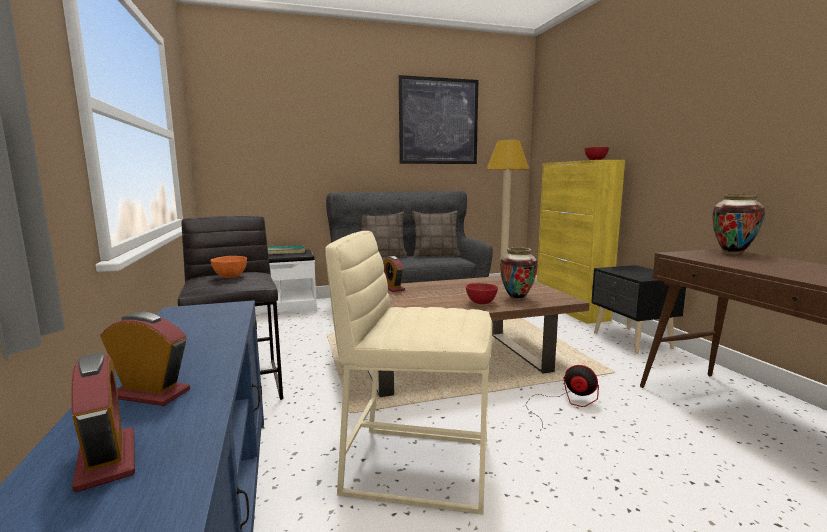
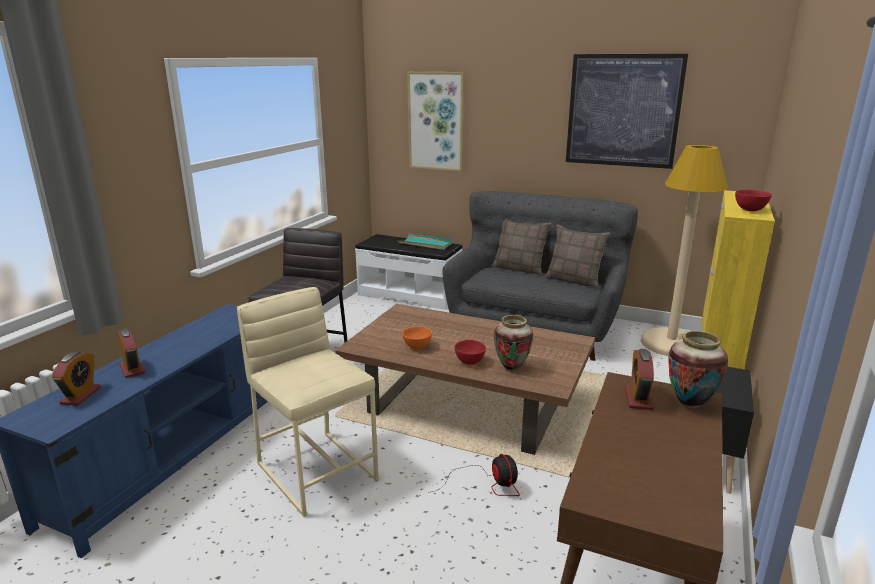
camera: 40 degrees right, 10 degrees up
(230, 276) = (294, 284): orange bowl -> orange bowl (417, 346)
(275, 132) = (436, 121): none -> picture
(392, 288) = (438, 319): alarm clock -> alarm clock (638, 398)

